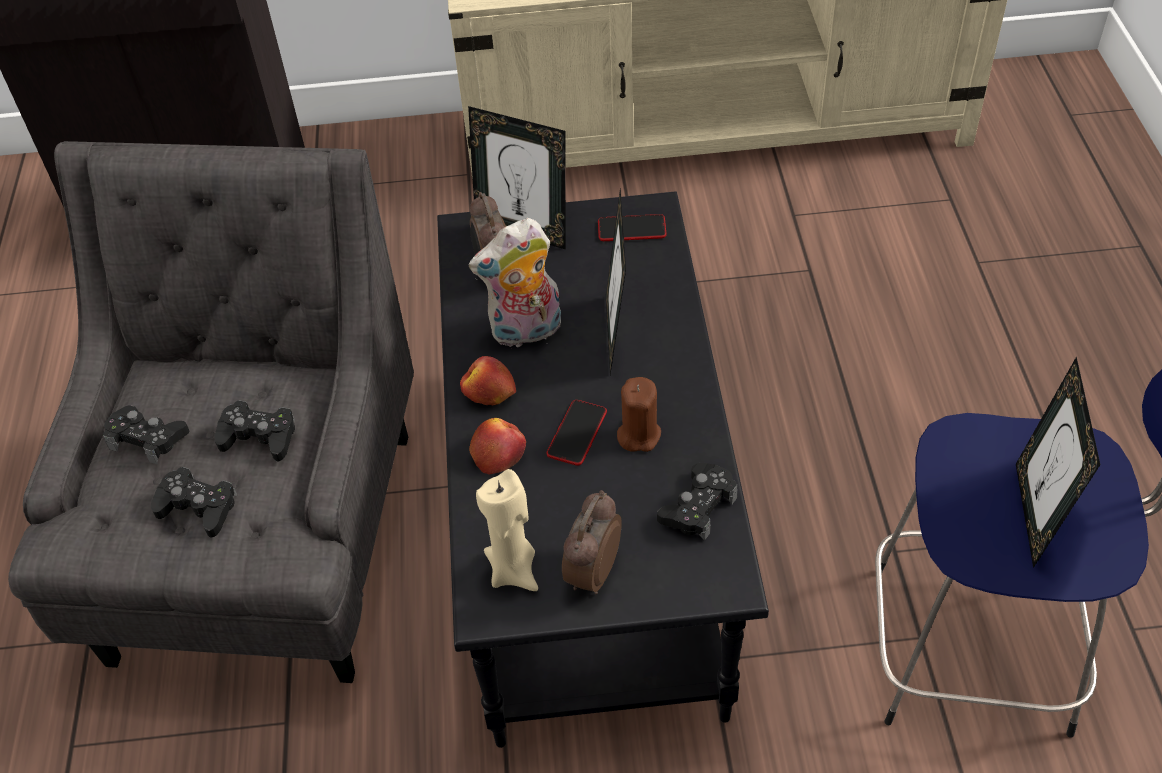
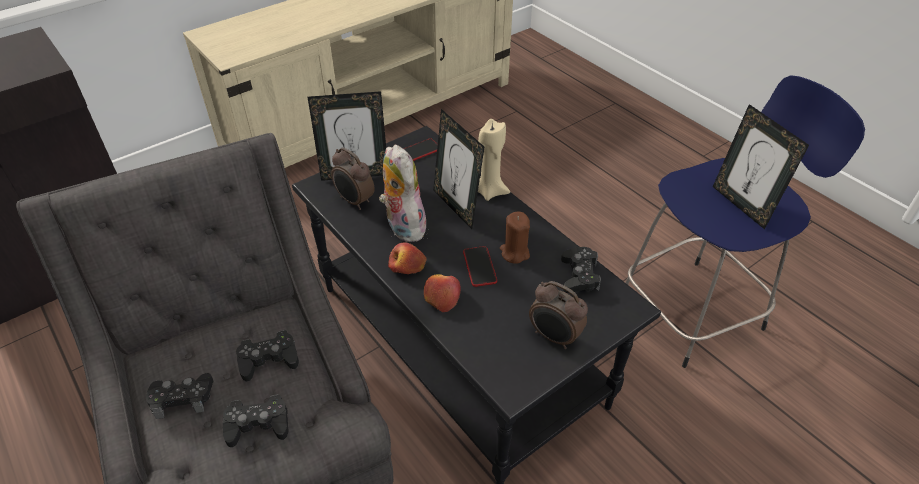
camera: 35 degrees left, 5 degrees down
(514, 570) = (508, 357): beige candle -> beige candle (489, 191)
(526, 332) = (402, 226): plush toy -> plush toy turned 120 degrees clockwise
(592, 573) = (554, 337): alarm clock -> alarm clock turned 45 degrees counterclockwise

